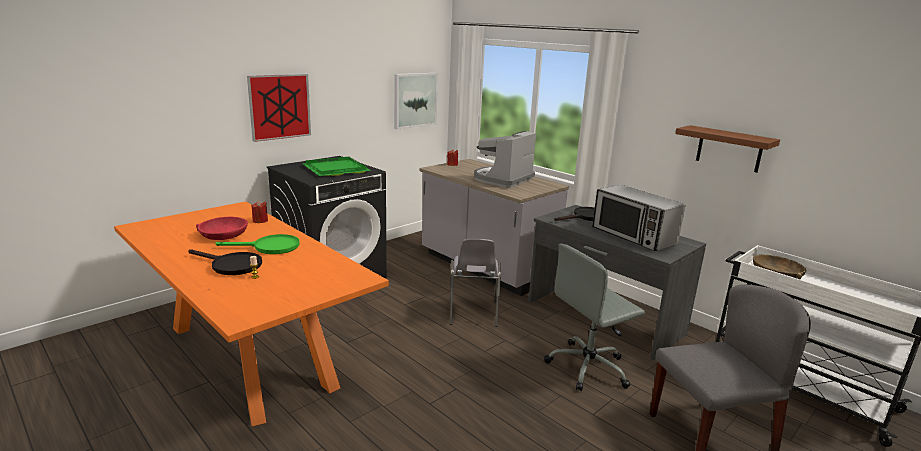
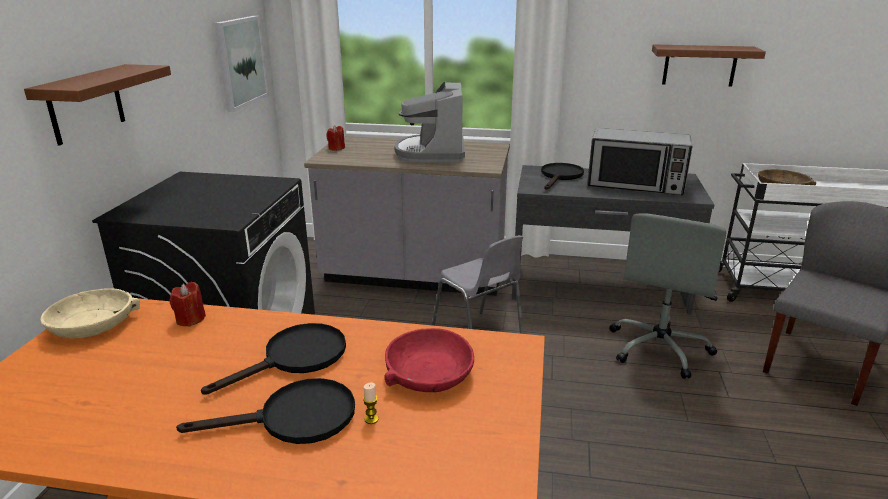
camera: 35 degrees left, 5 degrees up
(223, 235) = (172, 370): red bowl -> red bowl (429, 373)
(227, 211) = (93, 324): none -> beige bowl
(270, 247) = (296, 358): green frying pan -> black frying pan
(280, 106) = (86, 104): picture -> brown shelf
(334, 169) = (220, 194): green tray -> none

